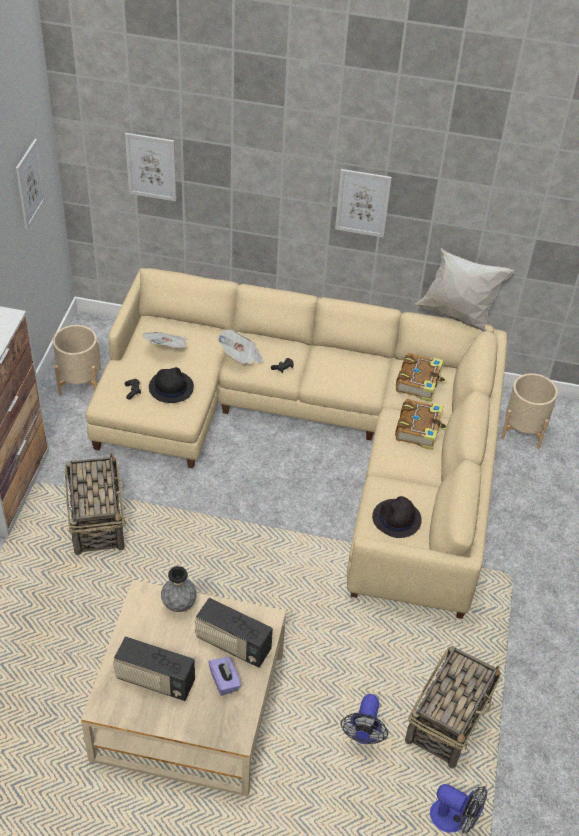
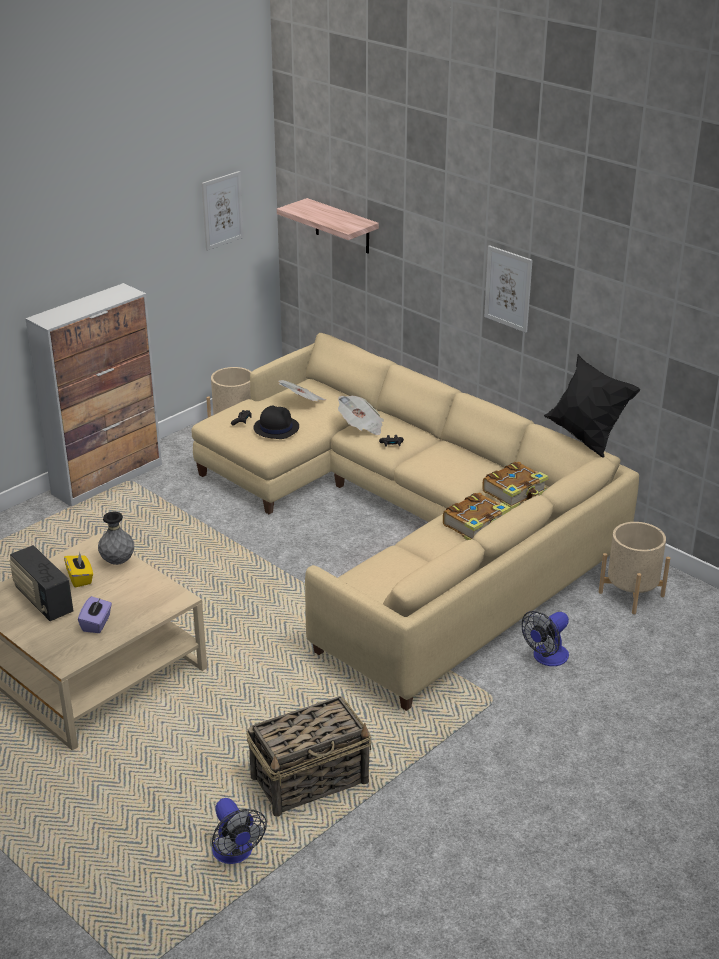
camera: 35 degrees right, 15 degrees down
(97, 520) = (151, 521): basket -> none
(151, 167) = (342, 226): picture -> shelf
(163, 639) = (80, 578): none -> yellow tissue box
(232, 645) = (131, 603): radio -> none
(363, 735) = (218, 755): fan -> fan (546, 658)
(396, 519) = (380, 579): black hat -> none
(457, 316) = (585, 439): white pillow -> black pillow

